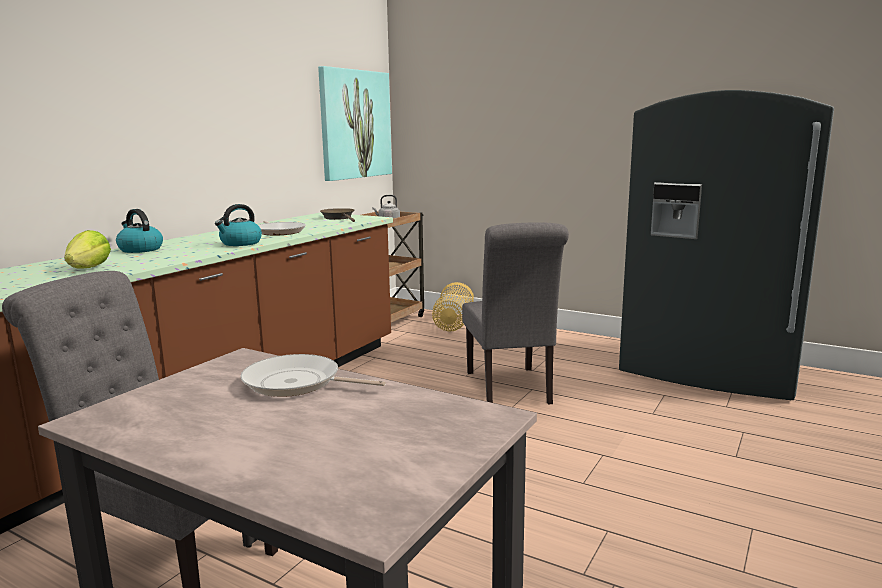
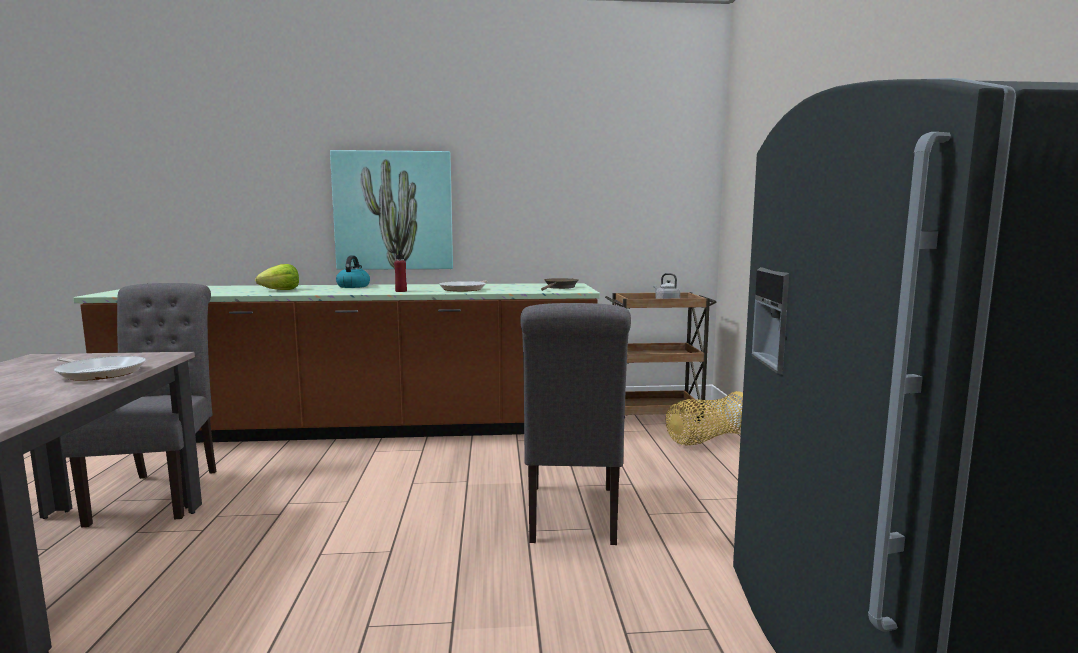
camera: 55 degrees right, 5 degrees down
(240, 243) = (401, 291): kettle -> red bottle
(297, 383) = (100, 373): frying pan -> frying pan turned 135 degrees clockwise
(355, 124) = (653, 195): picture -> picture (393, 211)
(510, 390) = (572, 517): grey chair -> grey chair turned 45 degrees counterclockwise

